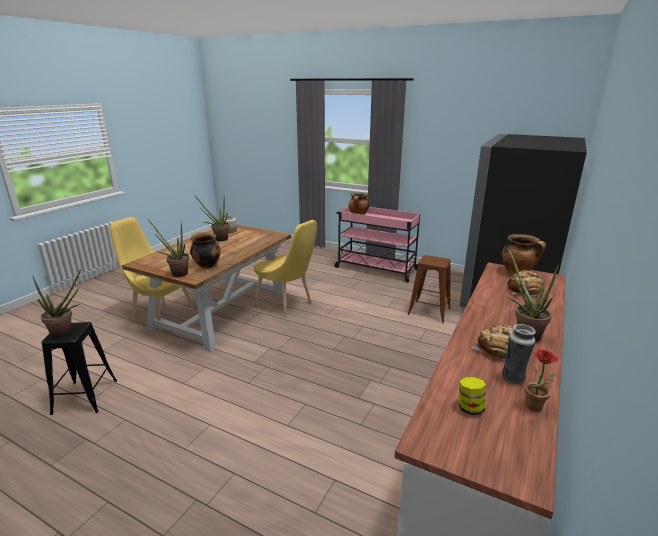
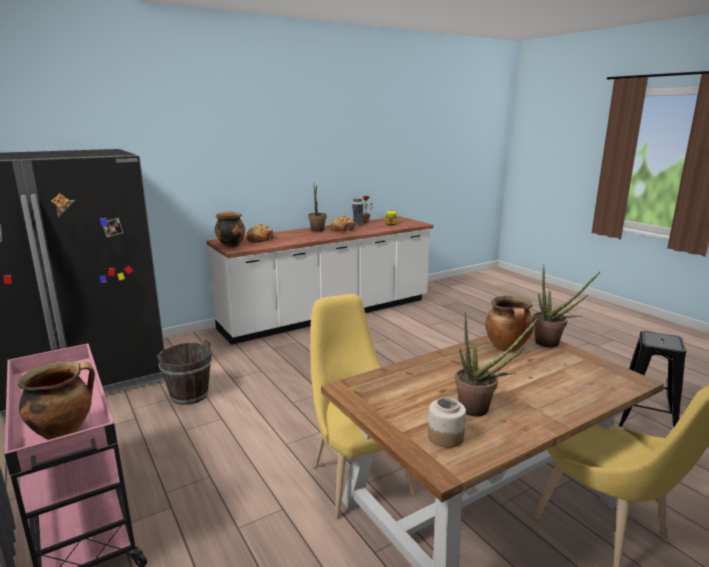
camera: 150 degrees left, 5 degrees down
(66, 332) = (661, 339): potted plant -> none
(429, 311) = (189, 395): brown stool -> brown bucket

